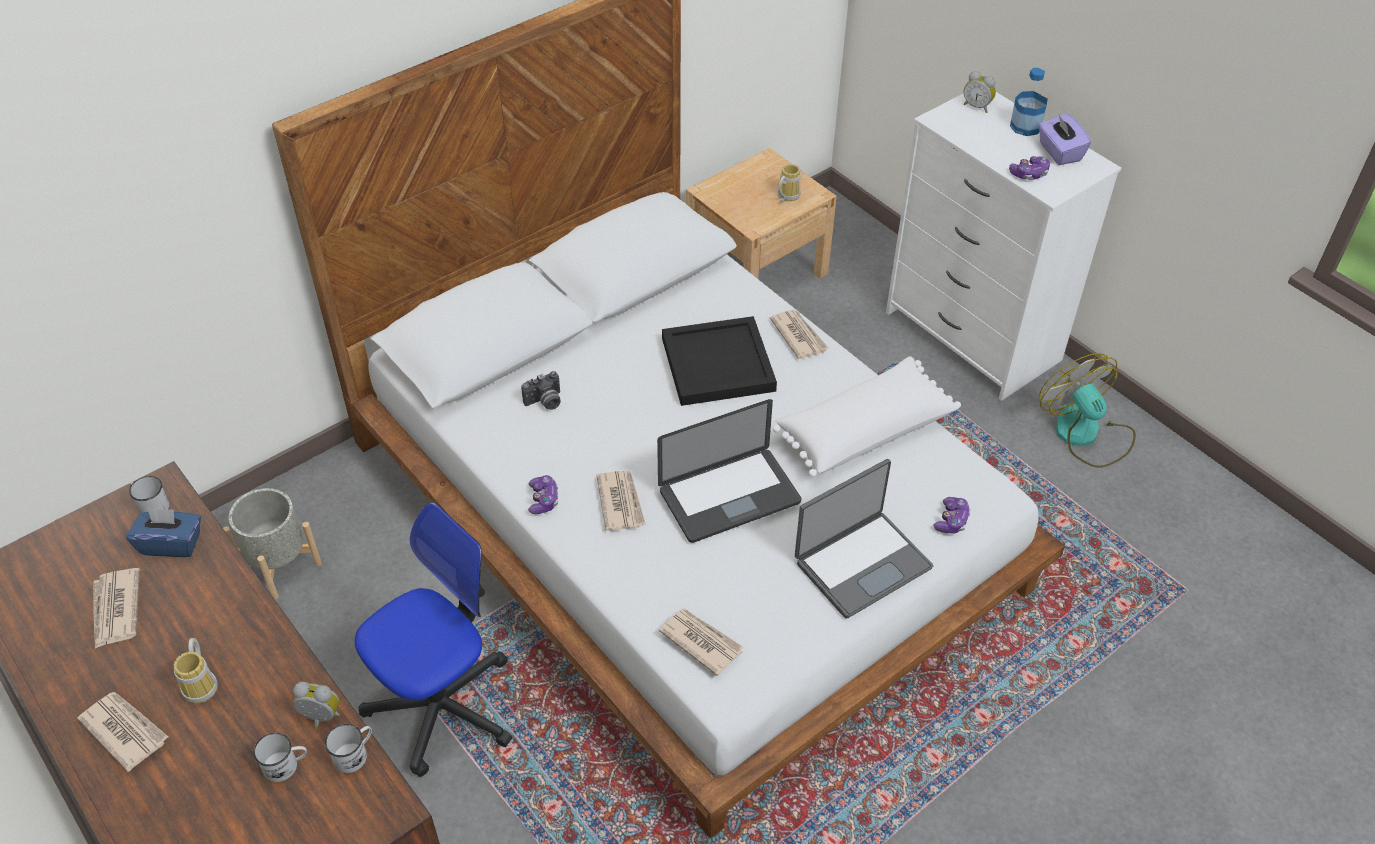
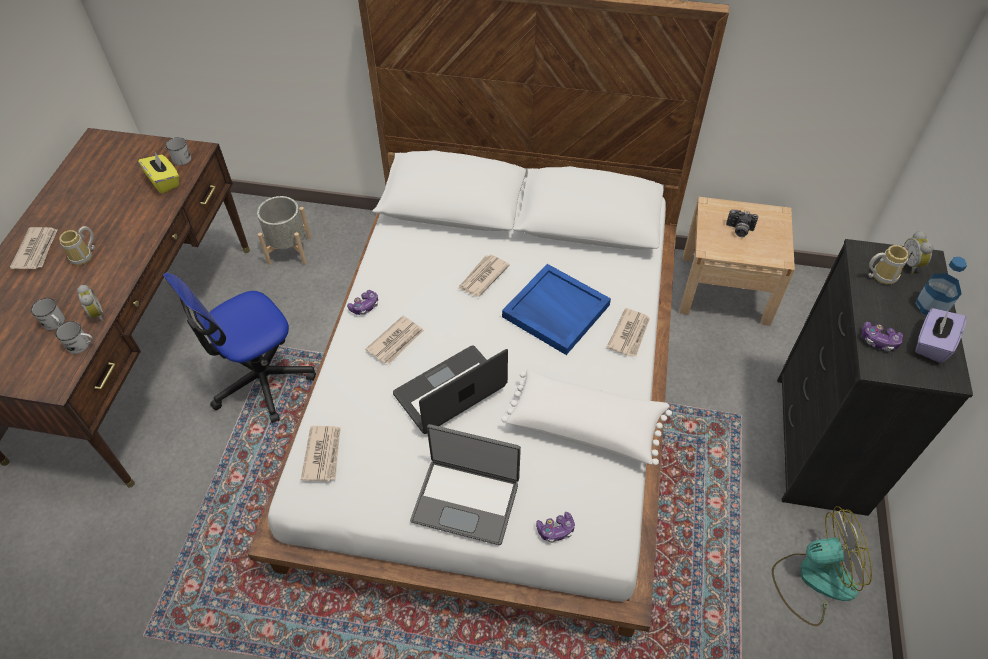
camera: 50 degrees right, 5 degrees up
(116, 610) = (107, 193): newspaper -> newspaper (482, 277)
(171, 544) = (164, 181): blue tissue box -> yellow tissue box
(442, 706) = (261, 380): office chair -> office chair turned 135 degrees clockwise
(545, 402) = (438, 255): camera -> camera (739, 230)
(717, 365) = (555, 311): black tray -> blue tray
(729, 497) = (450, 391): laptop -> laptop turned 120 degrees clockwise
(786, 196) = (757, 245): mug -> mug (880, 275)
(971, 336) = (818, 443): white dresser -> black dresser
(1085, 435) = (813, 579): fan -> fan turned 60 degrees clockwise

